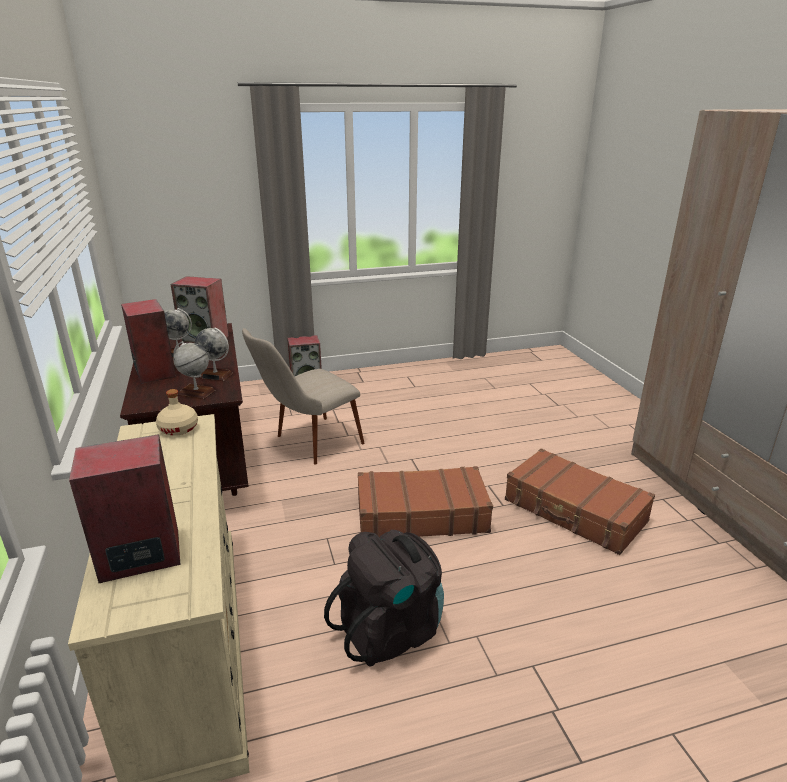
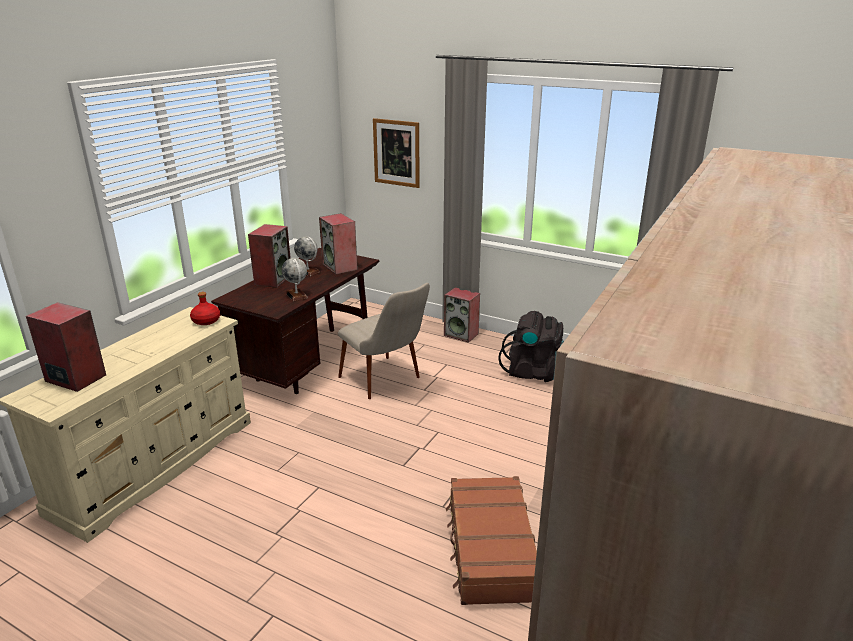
camera: 45 degrees right, 0 degrees up
(179, 428) = (206, 321): beige bottle -> red bottle
(189, 204) = (396, 153): none -> picture
(196, 392) = (266, 303): globe -> none
(307, 445) = (387, 382): beige chair -> beige chair turned 135 degrees counterclockwise
(390, 630) = (241, 530): black backpack -> black backpack (534, 372)
(421, 514) = (375, 475): brown suitcase -> none

